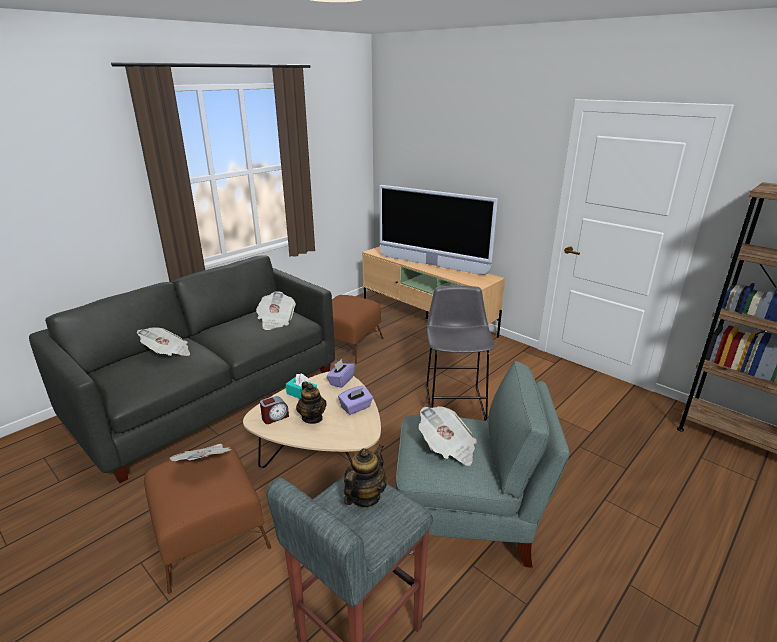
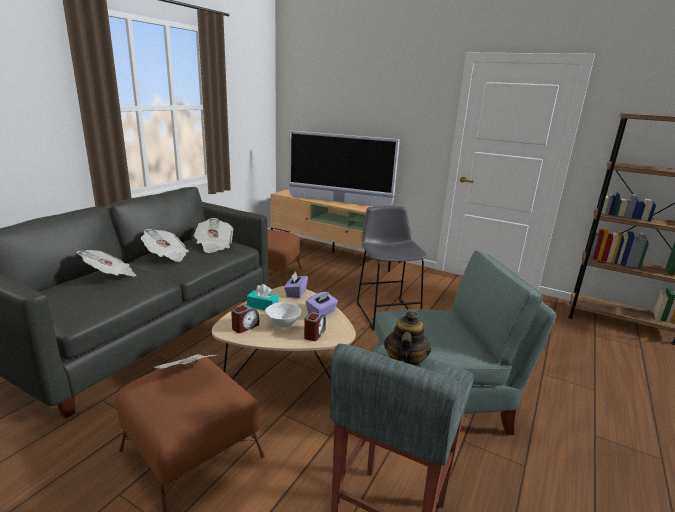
camera: 15 degrees left, 5 degrees down
(312, 418) = (283, 324): teapot -> white bowl
(337, 433) = (314, 334): none -> alarm clock
(447, 448) = (434, 330): newspaper -> newspaper (166, 256)

